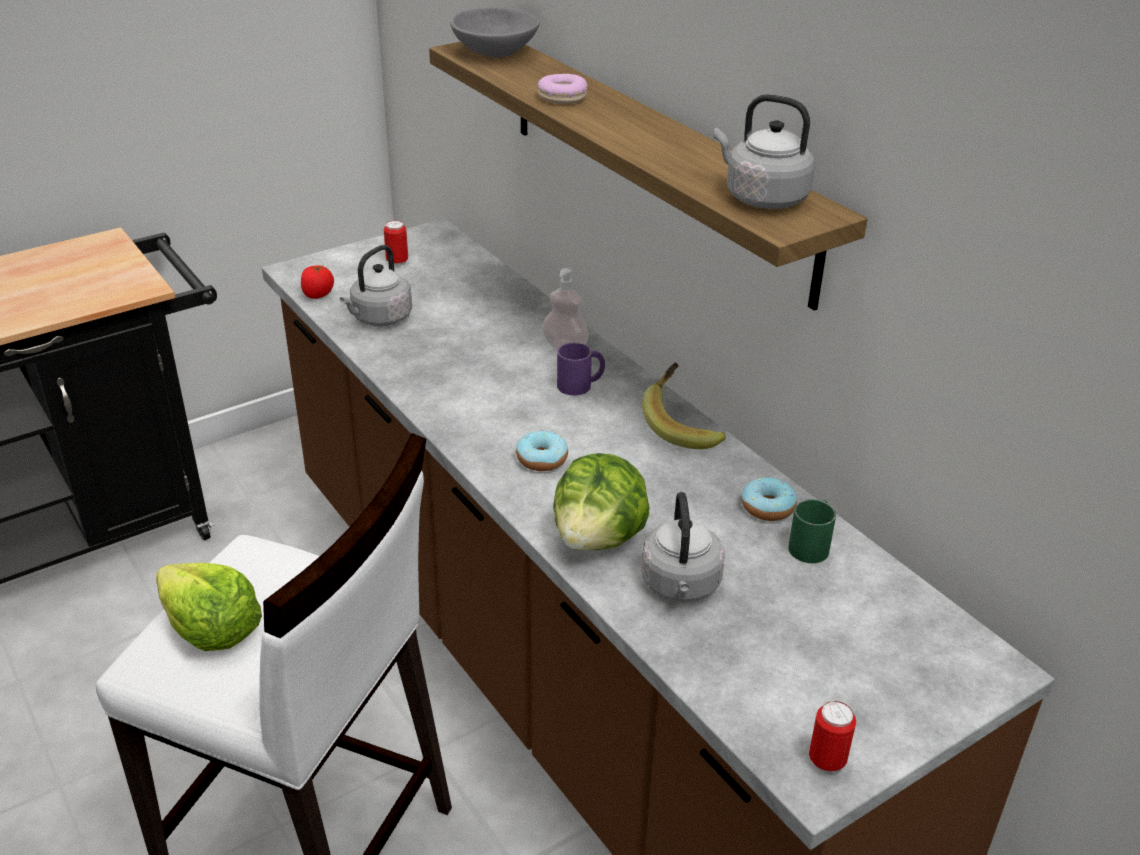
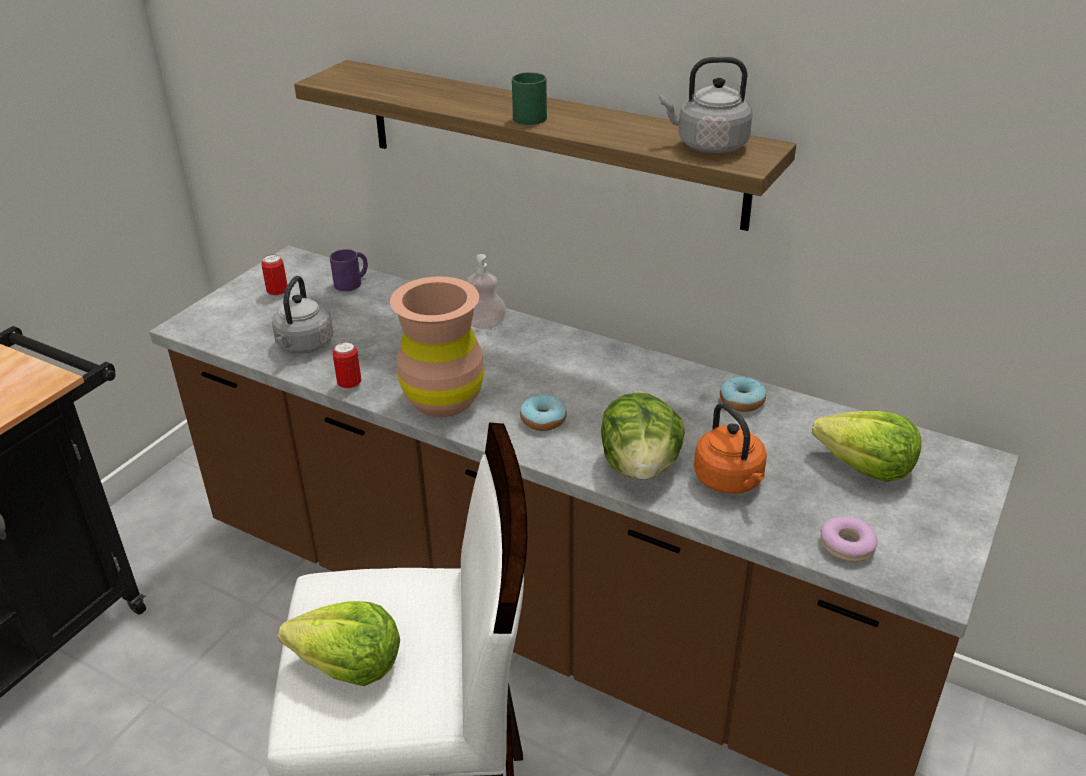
camera: 25 degrees left, 0 degrees up
(318, 294) = (227, 340): tomato -> none
(463, 408) = (443, 399): none -> brown vase
(495, 52) = (359, 76): grey bowl -> none
(562, 97) = (461, 101): donut -> donut (847, 545)
(581, 385) = (523, 351): purple mug -> purple mug (352, 282)
(680, 585) = (730, 481): grey kettle -> orange kettle
(684, 425) = (630, 359): banana -> none
(811, 544) = (794, 418): green mug -> green mug (530, 115)
(827, 761) = (933, 569): can -> can (349, 385)
(848, 624) = (866, 467): none -> lettuce

